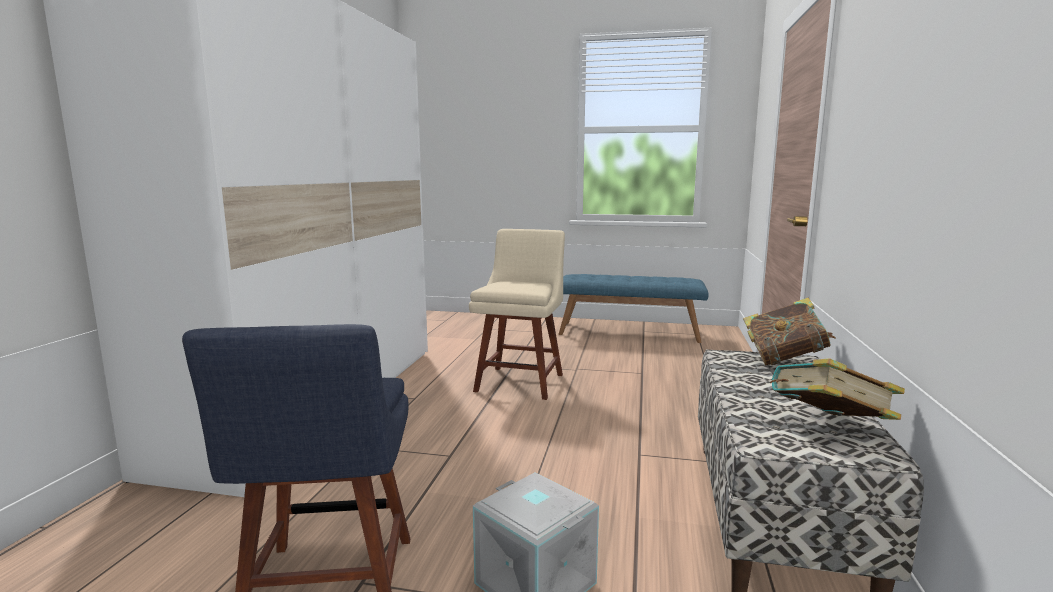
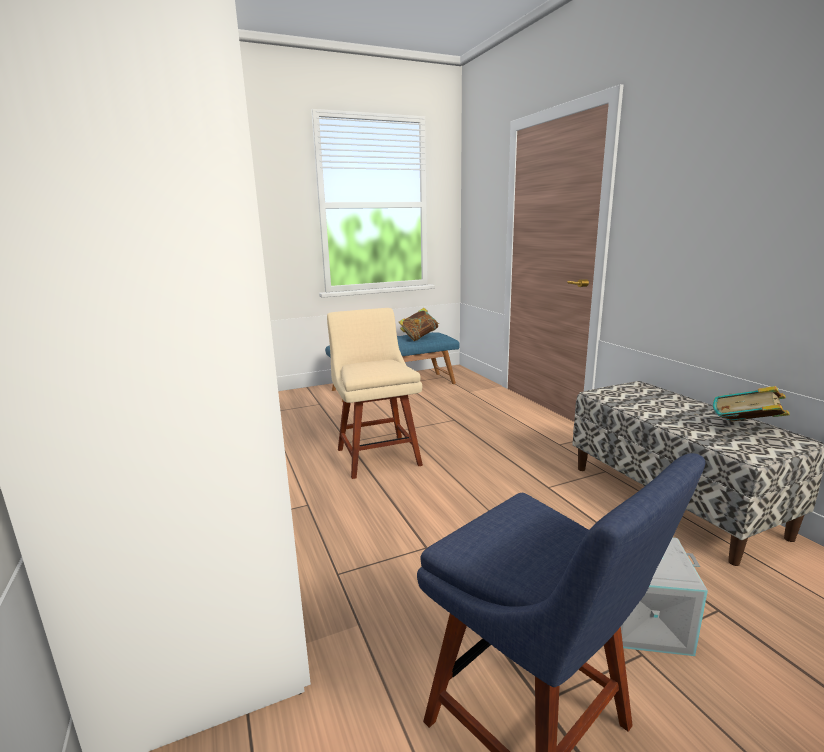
camera: 35 degrees left, 5 degrees up
(784, 360) = (632, 388): book -> book (419, 338)

